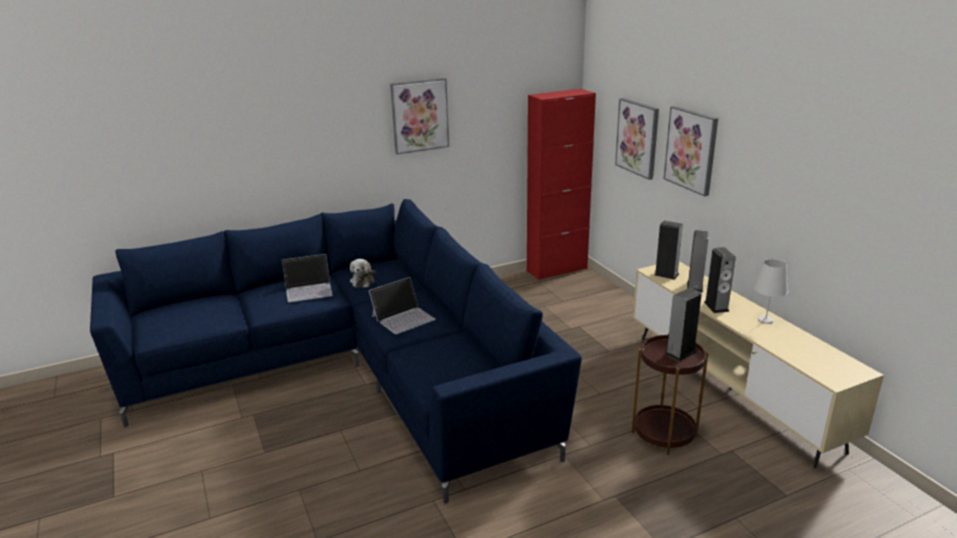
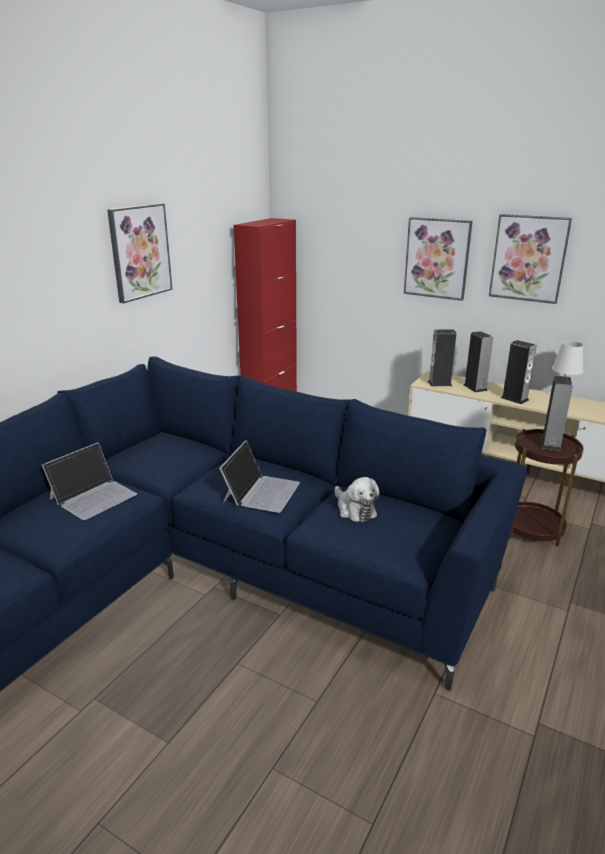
camera: 35 degrees left, 0 degrees up
(363, 281) = (152, 466): plush toy -> plush toy (354, 509)
(637, 138) = (360, 258): picture -> picture (528, 258)

